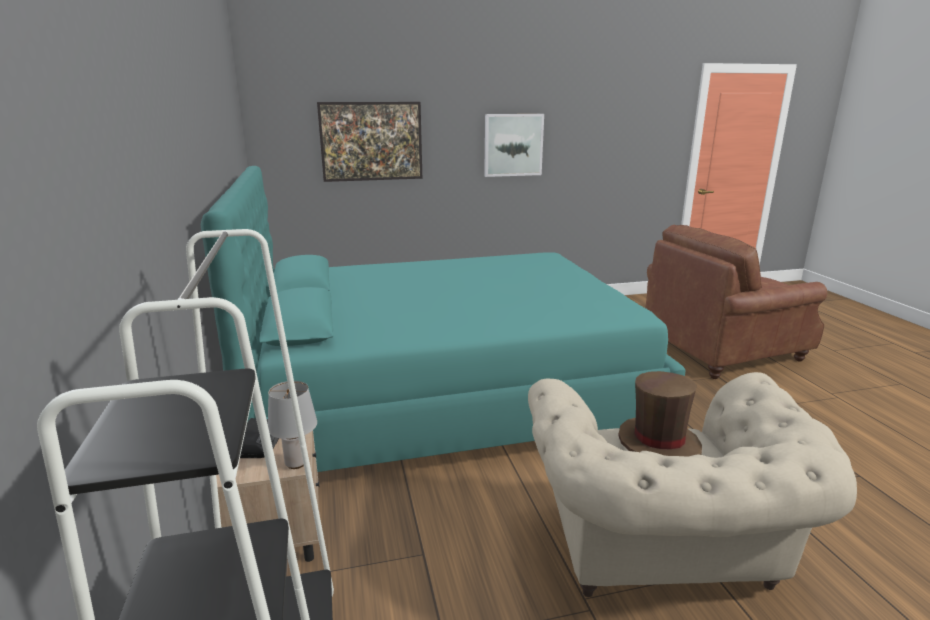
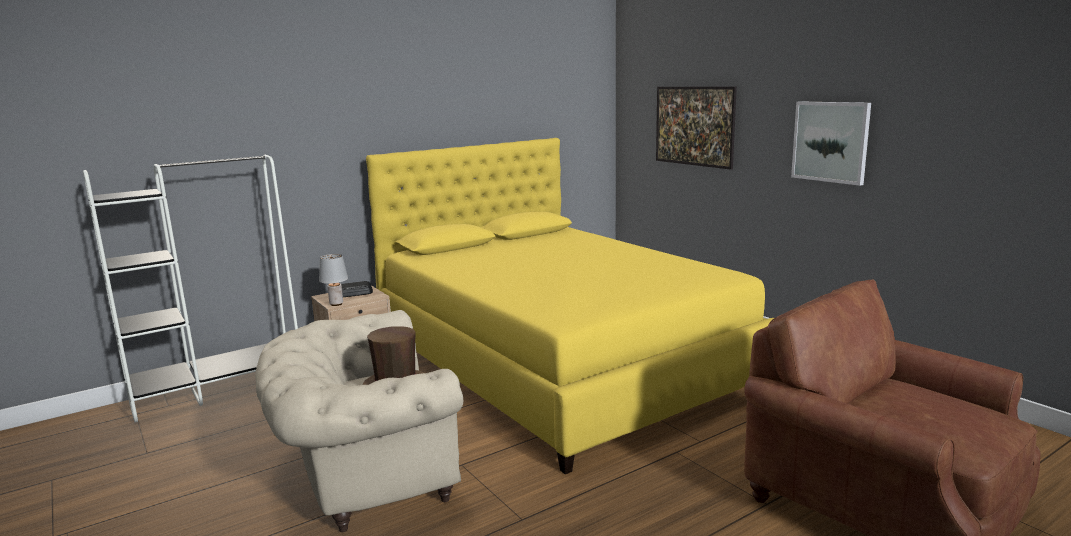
camera: 70 degrees right, 5 degrees down
(445, 394) = (559, 362): turquoise bed -> yellow bed

